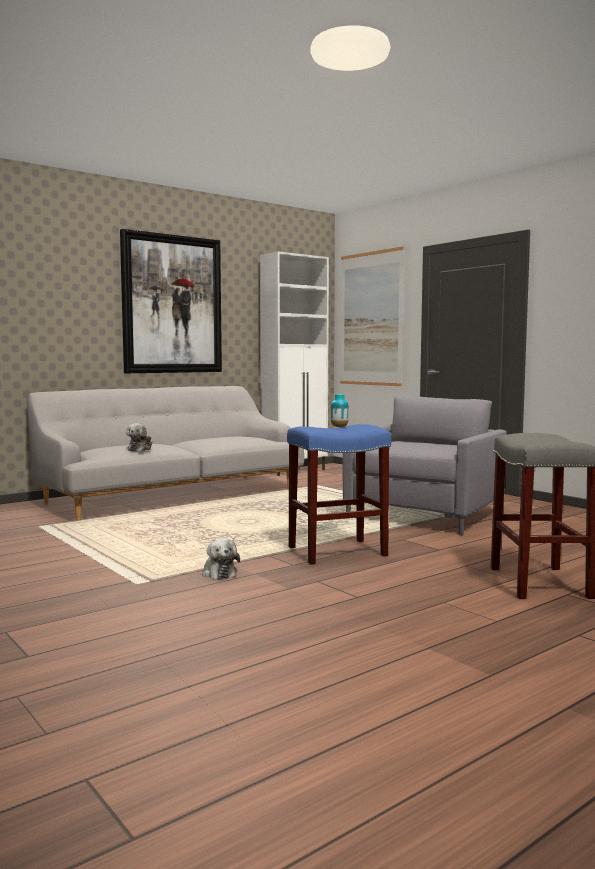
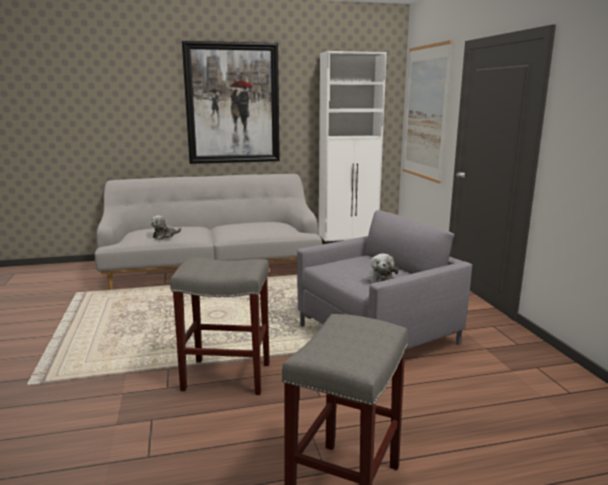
camera: 25 degrees right, 10 degrees up
(219, 573) = (100, 384): plush toy -> plush toy (380, 280)
(338, 551) = (228, 376): blue stool -> grey stool
(339, 427) = (226, 264): vase -> none

